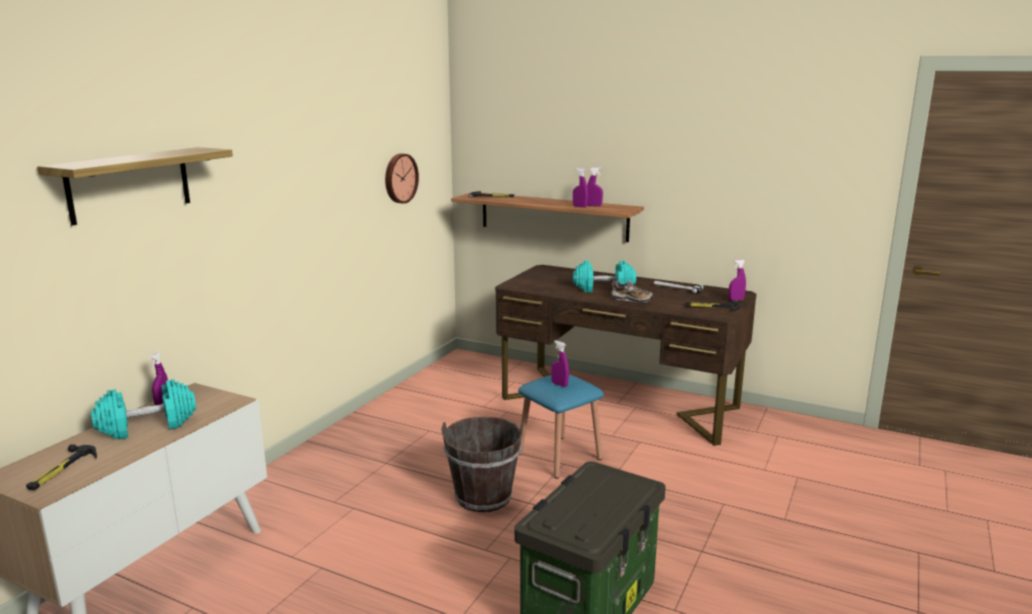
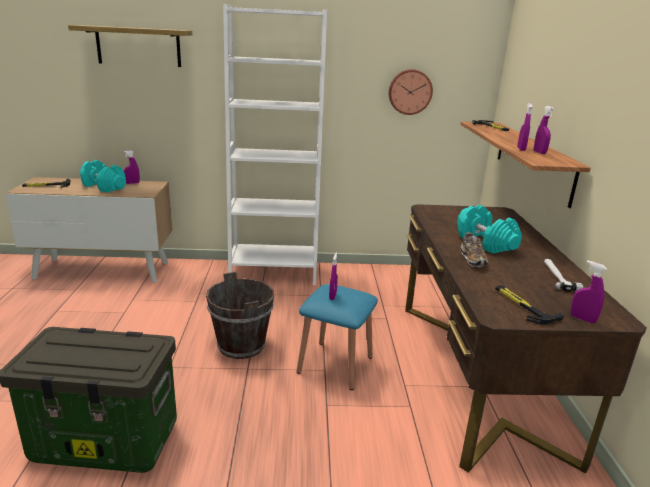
camera: 60 degrees right, 5 degrees up
(344, 443) = (274, 272): none -> white bookcase

